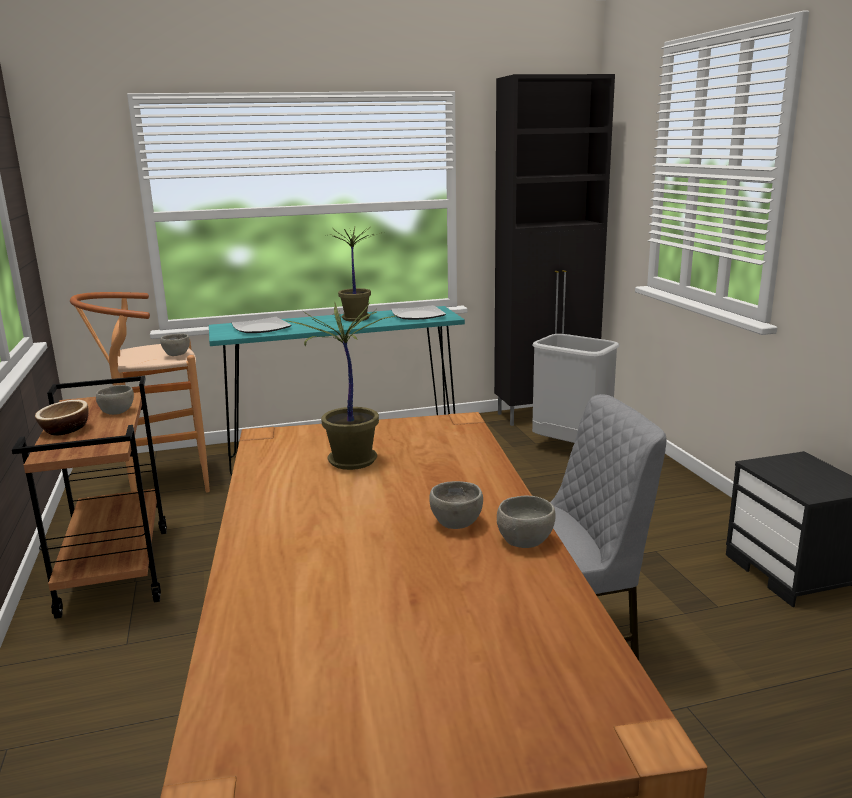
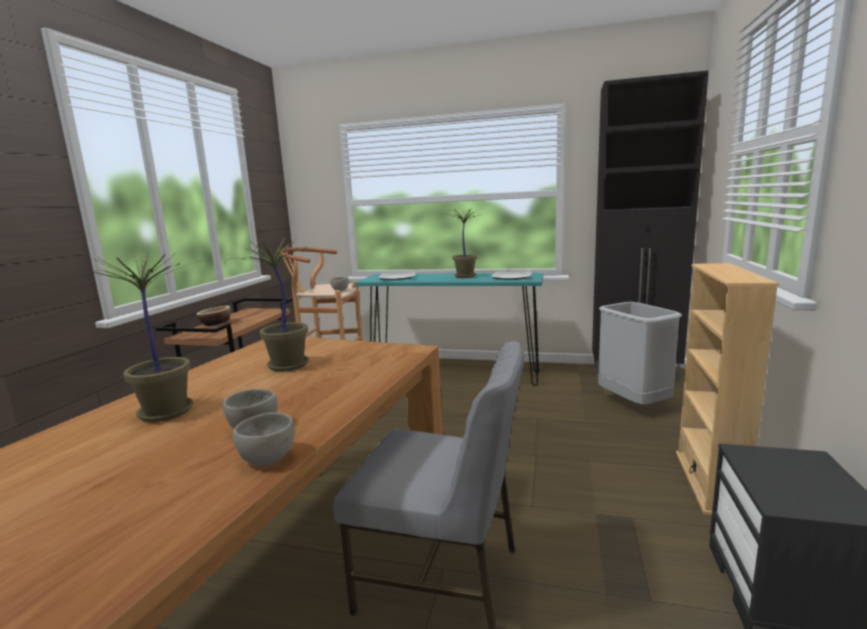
camera: 30 degrees right, 5 degrees down
(117, 411) = (256, 317): grey bowl -> none
(319, 534) = (165, 412): none -> potted plant
(689, 506) = (708, 483): none -> beige bookcase

